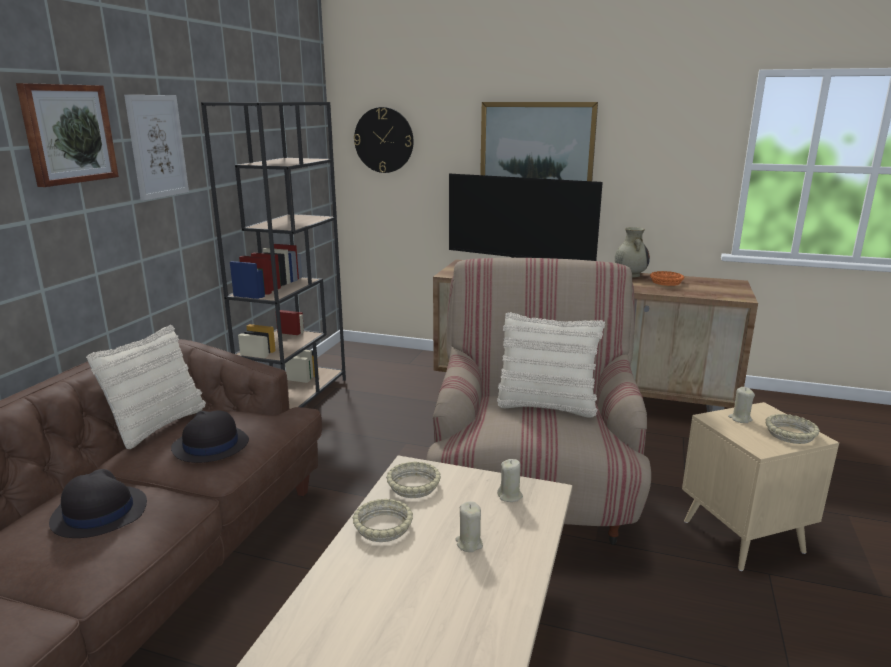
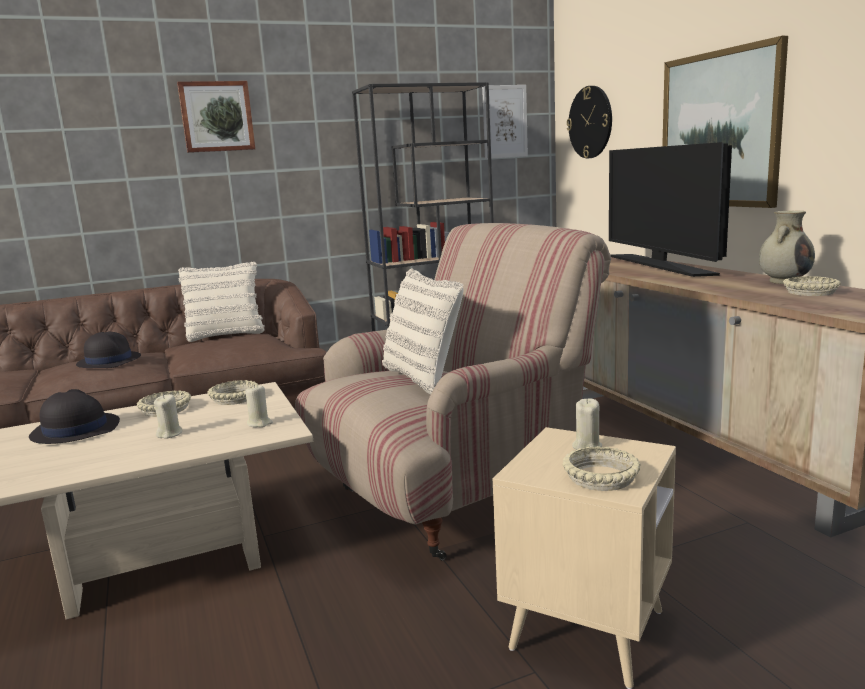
camera: 50 degrees right, 5 degrees down
(157, 146) = (304, 128): picture -> picture (505, 122)
(210, 445) = (213, 348): black hat -> black hat (75, 430)
(666, 282) = (809, 292): orange bowl -> beige bowl

